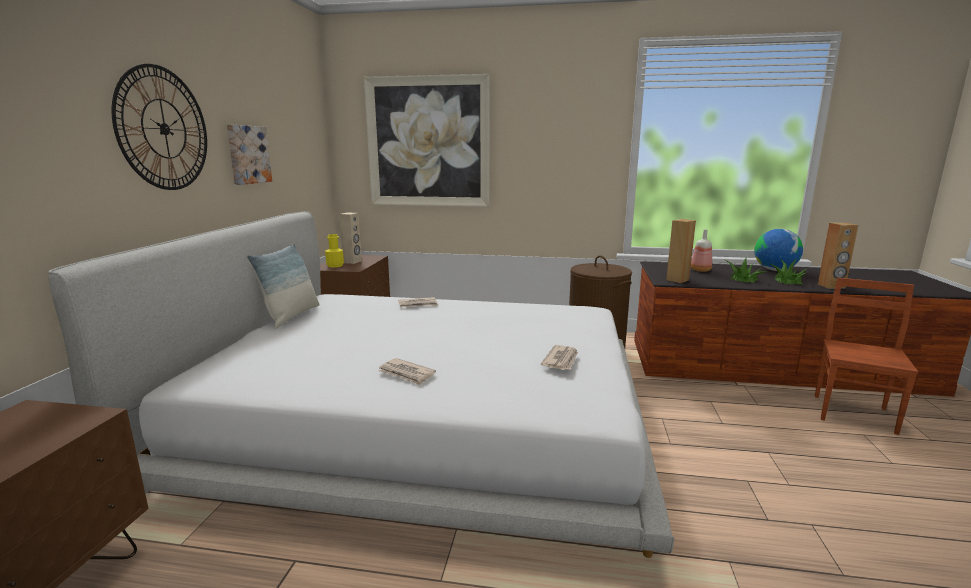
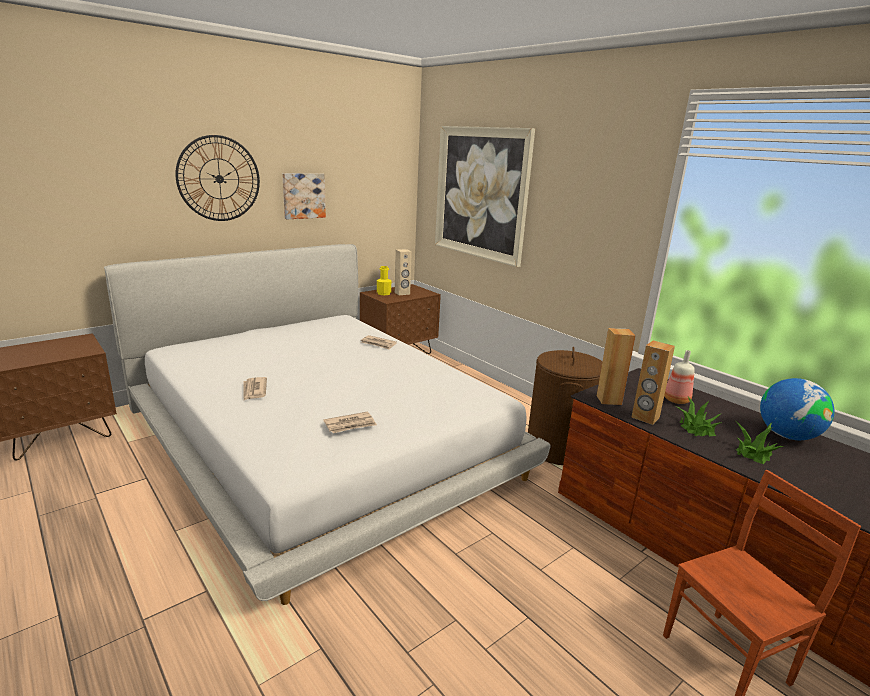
camera: 40 degrees right, 5 degrees up
(291, 316) = (292, 326): pillow -> none
(831, 286) = (799, 483): brown speaker -> brown speaker (645, 418)

